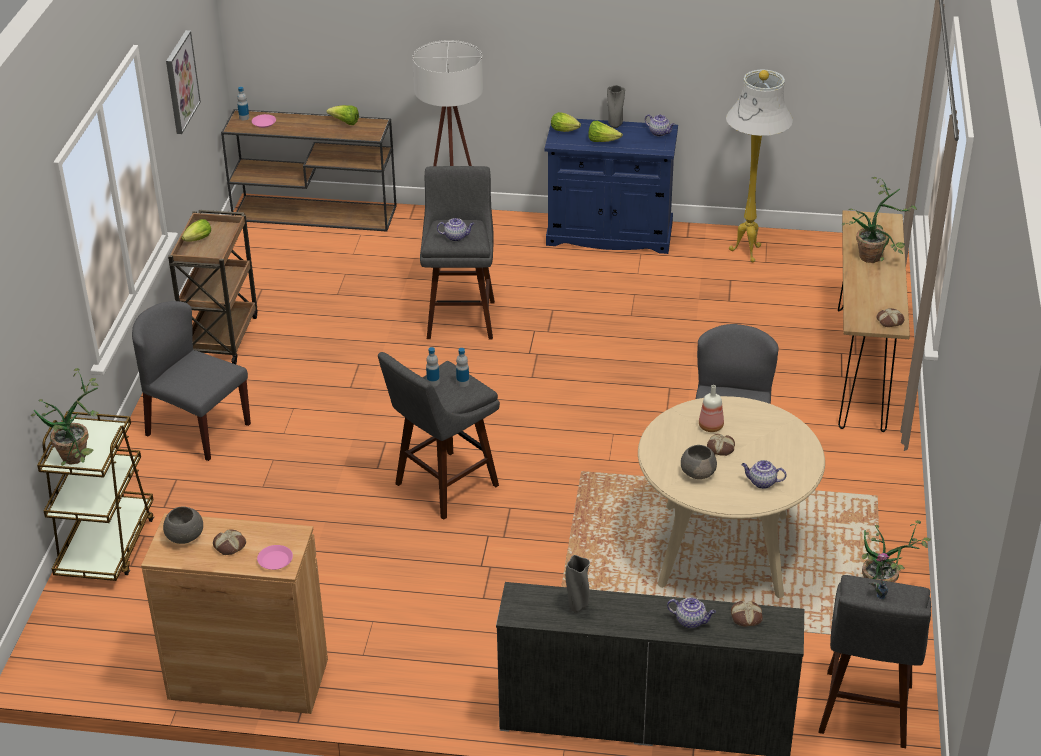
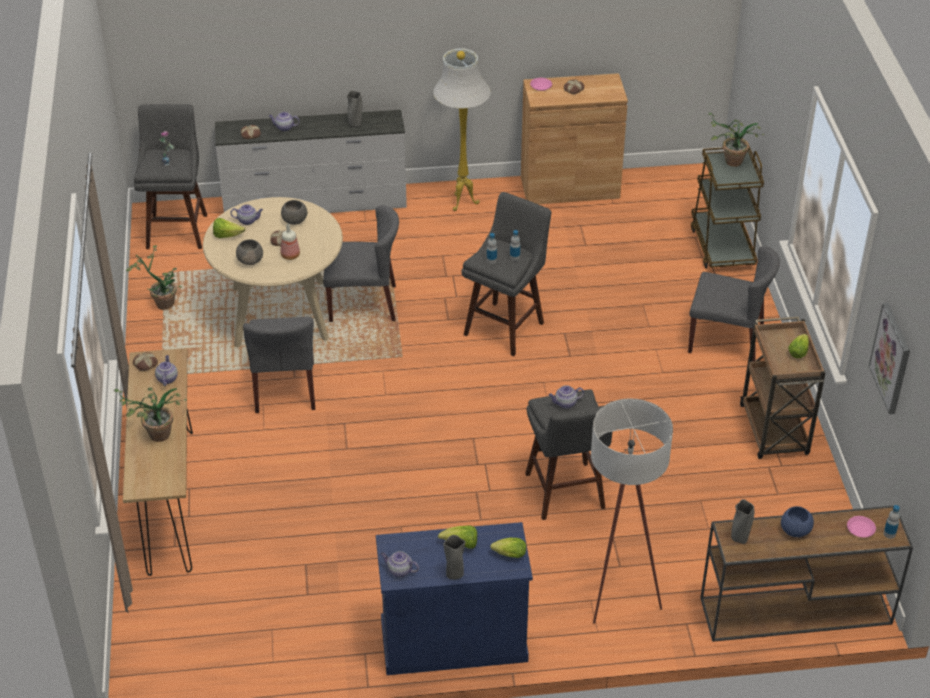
camera: 165 degrees right, 5 degrees up
(184, 537) = (604, 89): grey bowl -> grey bowl (250, 260)
(317, 128) = (795, 530): none -> blue bowl
(345, 122) = (771, 546): lettuce -> lettuce (227, 235)
(367, 129) = (739, 539): none -> grey vase
(611, 546) = (363, 303): none -> grey chair
(748, 253) = (292, 639): white floor lamp -> white floor lamp (461, 203)
(865, 304) = (167, 378): none -> teapot

